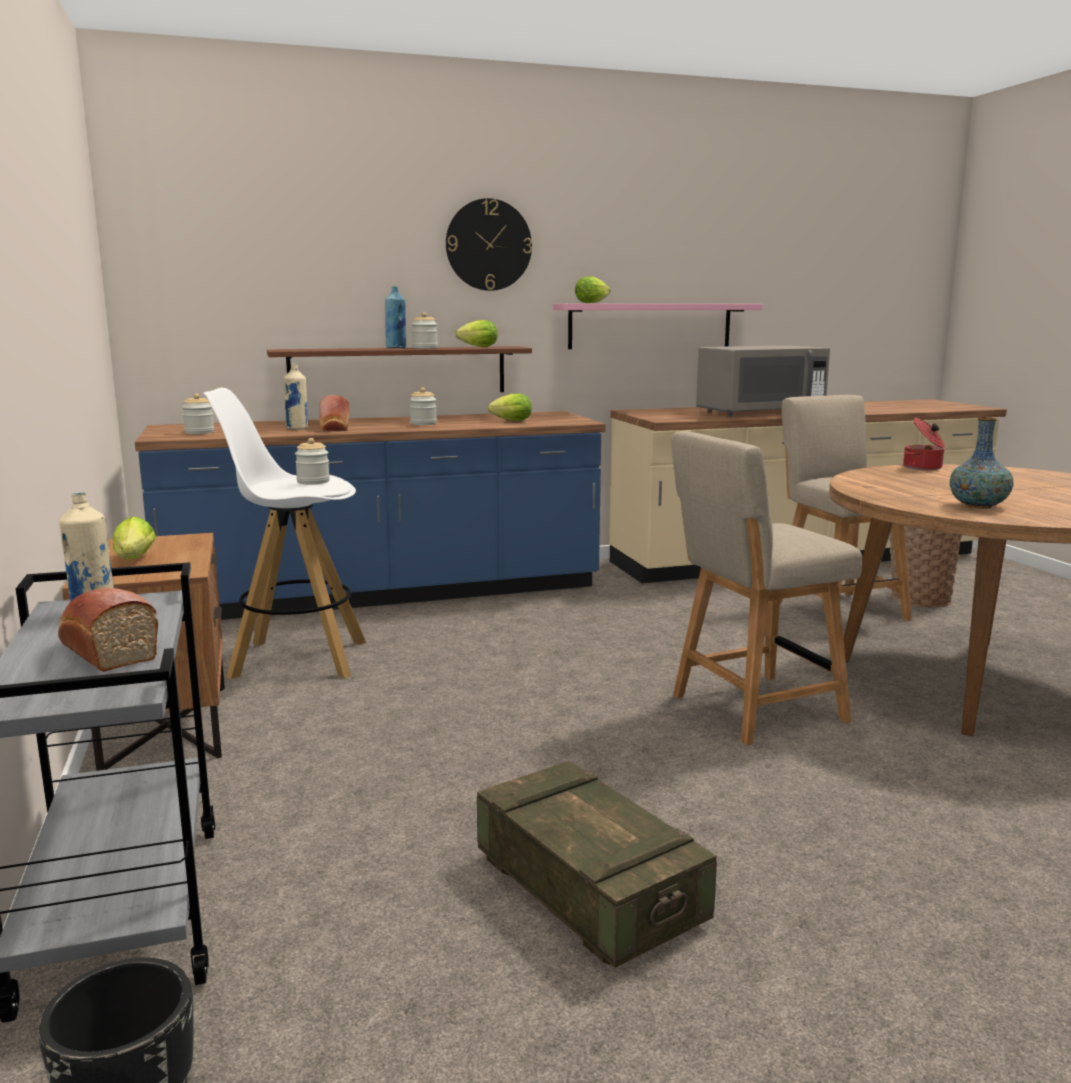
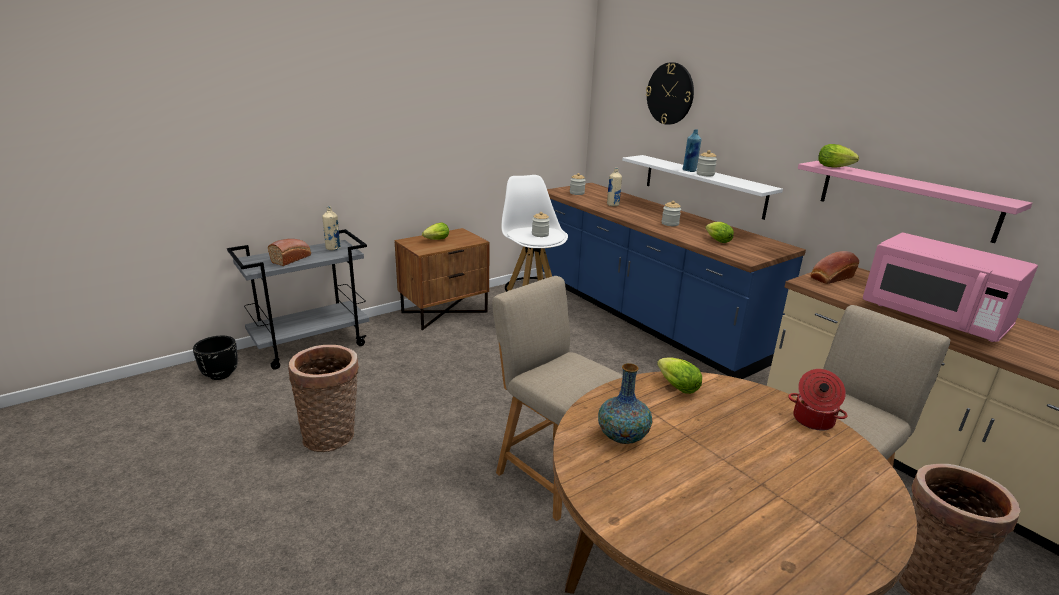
camera: 70 degrees right, 10 degrees up
(334, 428) = (624, 210): bread -> bread (830, 278)
(398, 371) = (703, 185): brown shelf -> white shelf
(476, 347) = (744, 181): lettuce -> lettuce (675, 386)
(488, 245) = (777, 106): wall clock -> wall clock (670, 93)
(588, 890) = (332, 435): crate -> basket
(760, 413) = (933, 317): grey microwave -> pink microwave

